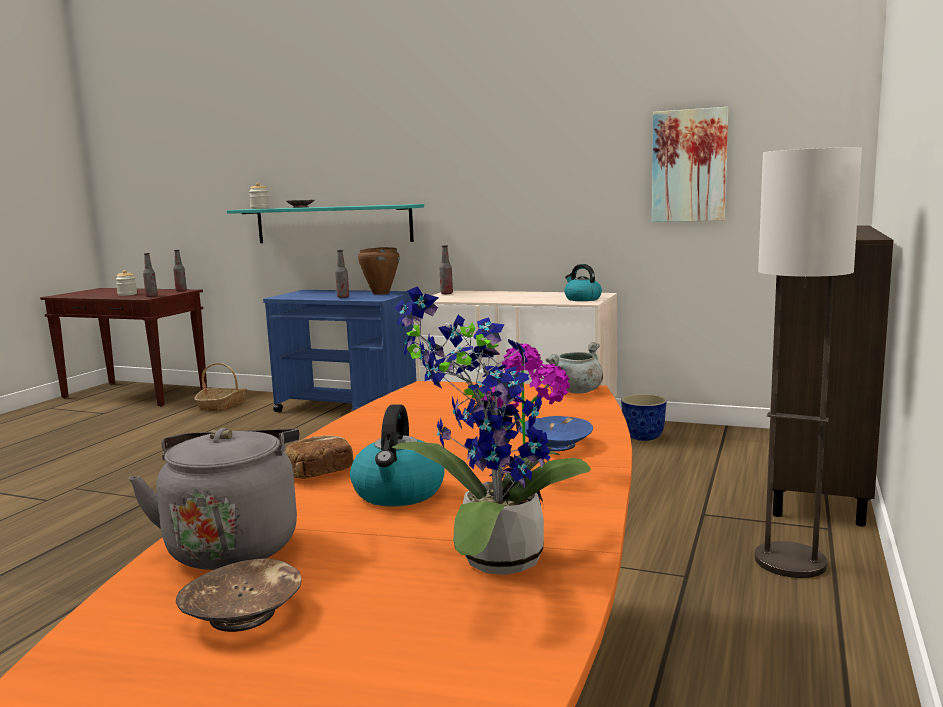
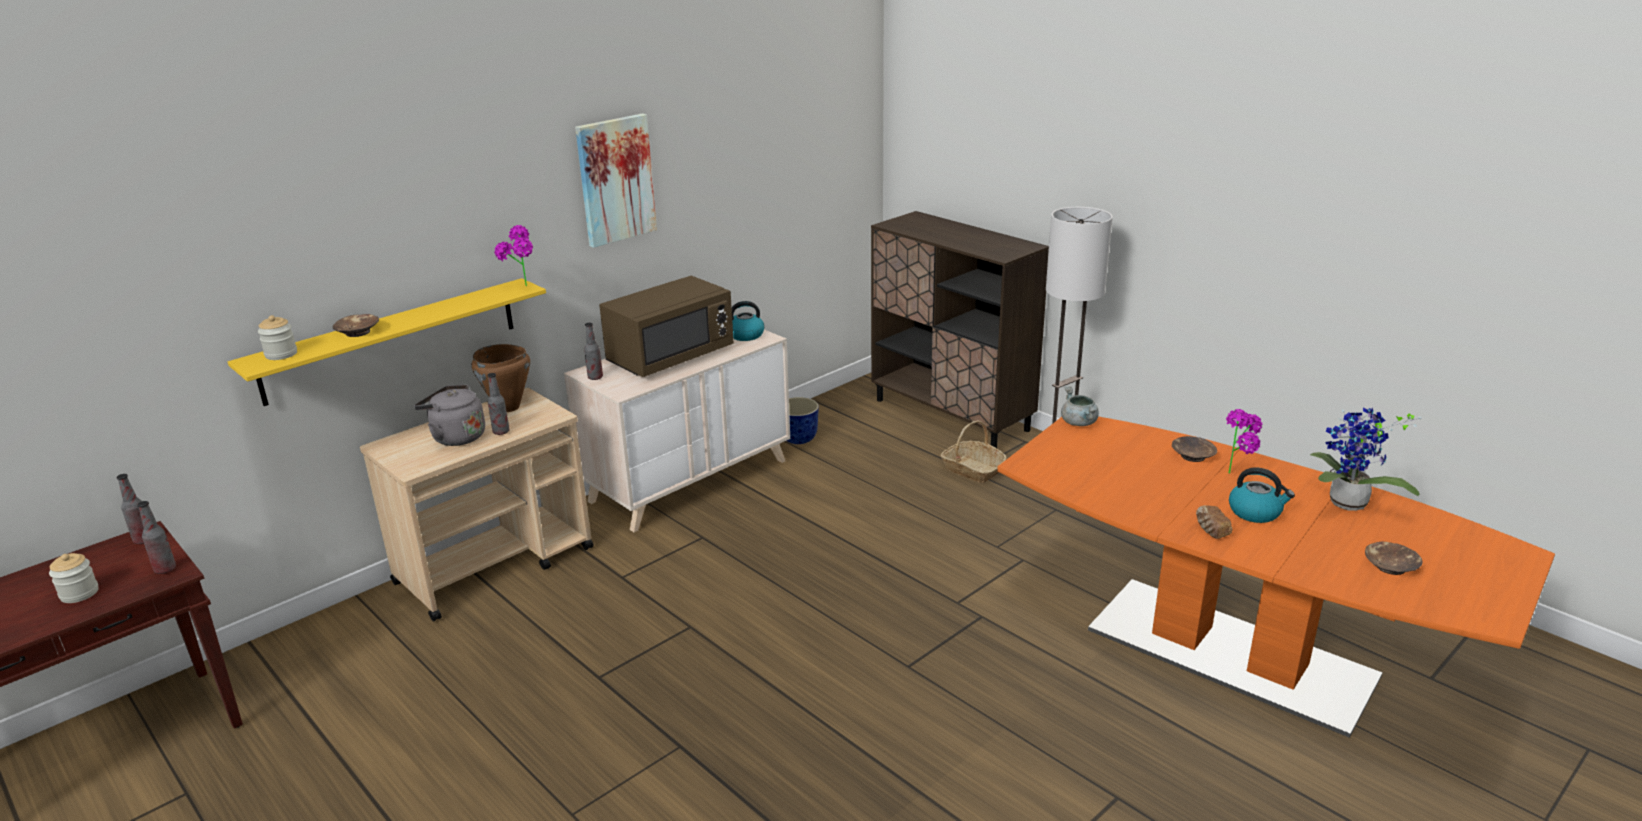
camera: 65 degrees left, 15 degrees up
(222, 405) = (325, 664): basket -> basket (972, 469)
(234, 545) = (1314, 564): grey kettle -> grey kettle (456, 437)
(332, 224) = (391, 340): turquoise shelf -> yellow shelf
(349, 408) = (496, 565): blue cart -> beige cart
(402, 204) = (522, 288): none -> potted plant
(508, 296) = (671, 357): none -> brown microwave
(554, 444) = (1192, 456): blue bowl -> brown bowl
(689, 166) = (772, 178): picture -> picture (615, 180)

